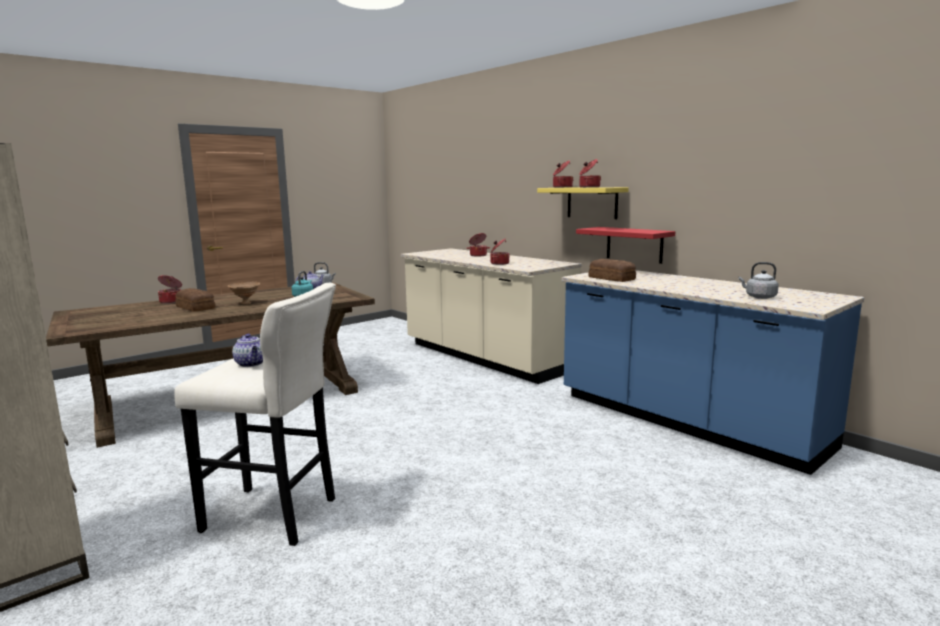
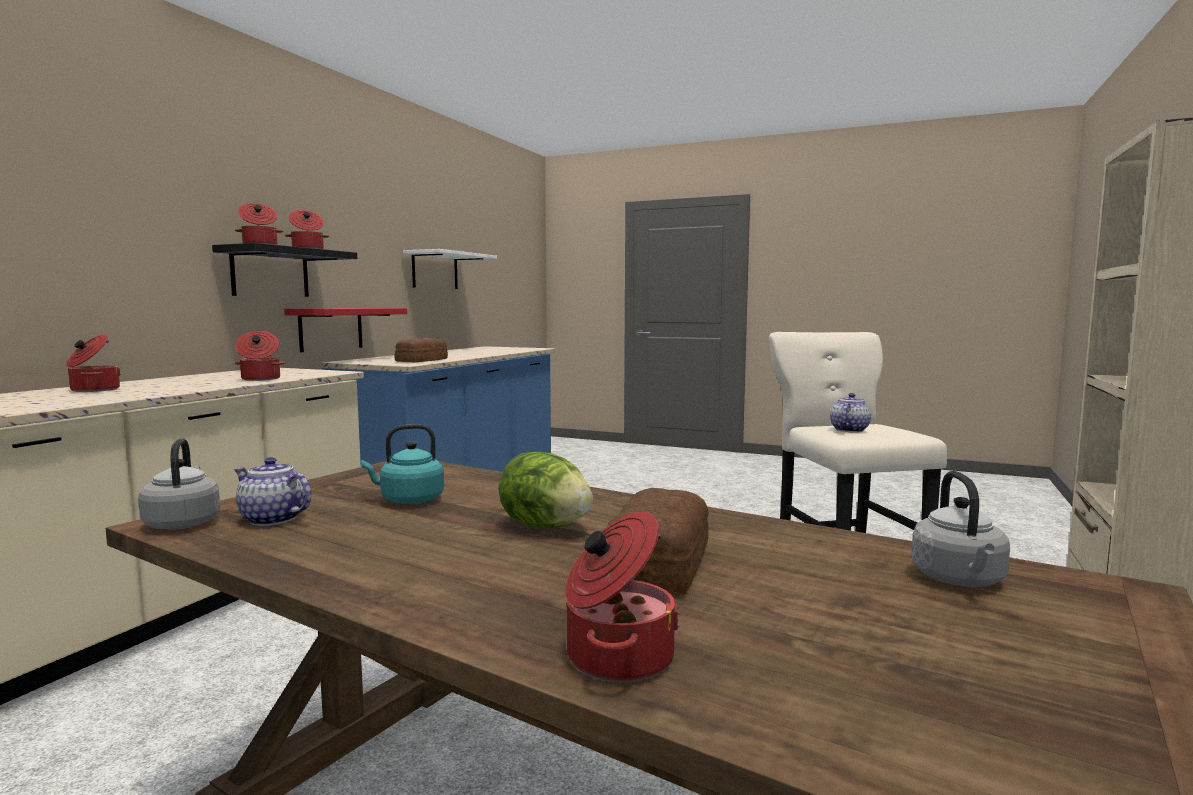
camera: 115 degrees left, 5 degrees down
(246, 303) = (545, 526): brown bowl -> lettuce
(592, 202) = (270, 273): yellow shelf -> black shelf
(759, 297) = (504, 350): grey kettle -> grey kettle (959, 580)
(779, 194) = (435, 271): none -> white shelf

